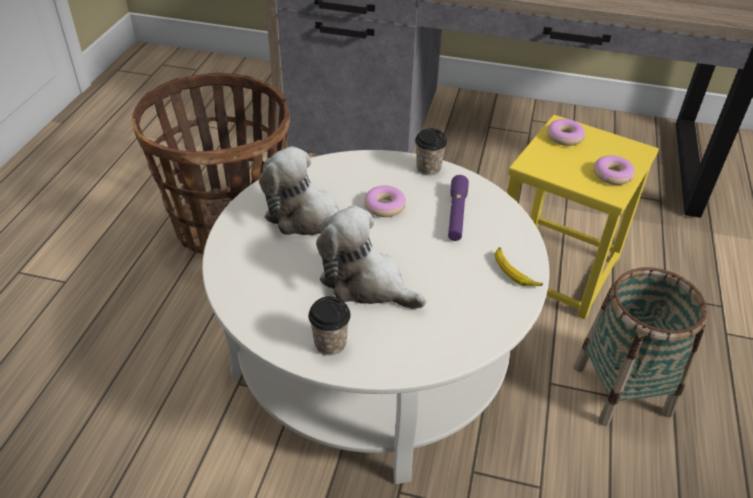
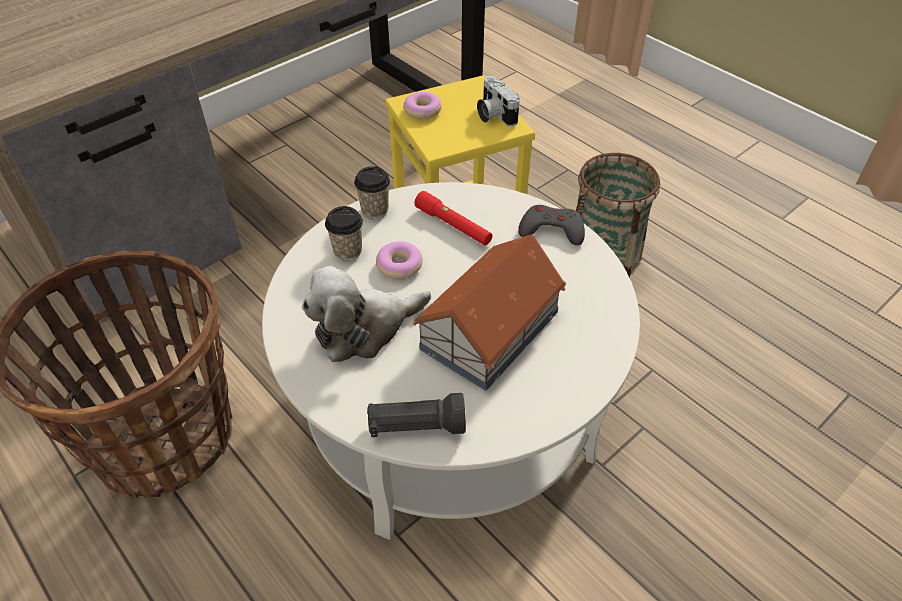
camera: 55 degrees left, 5 degrees up
(239, 284) = (416, 426): none -> black flashlight
(330, 343) = (549, 391): cup -> cup (347, 251)
(366, 283) = (491, 329): plush toy -> toy house
(456, 214) = (453, 225): purple flashlight -> red flashlight
(514, 272) = (551, 230): banana -> grey game controller
(612, 175) = (493, 114): donut -> camera

